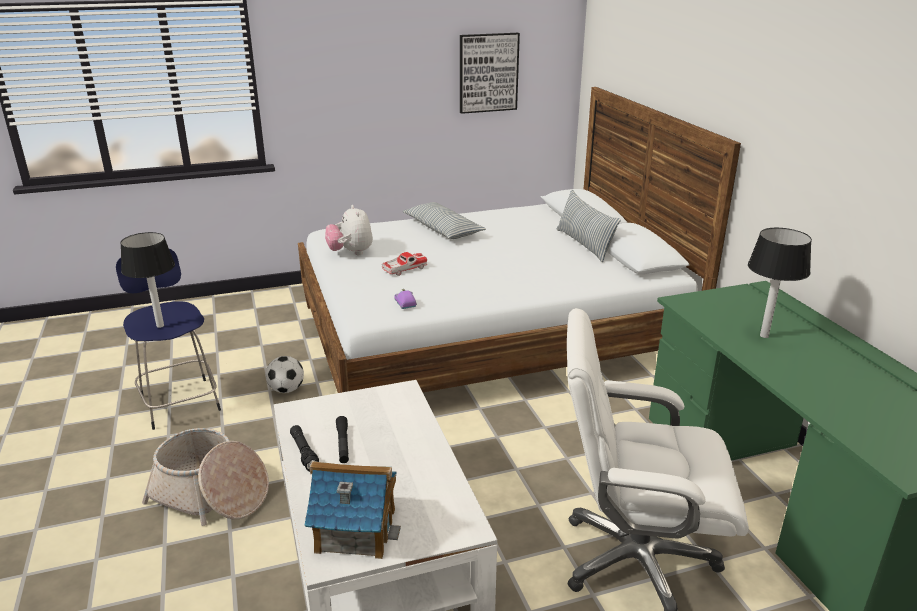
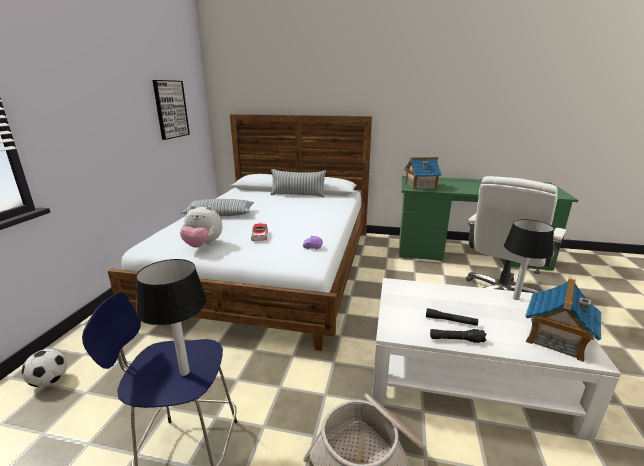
camera: 60 degrees left, 5 degrees down
(286, 389) = (247, 369): football -> football (50, 381)
(711, 307) = (420, 186): none -> toy house
(764, 335) = (452, 186): table lamp -> table lamp (515, 298)

